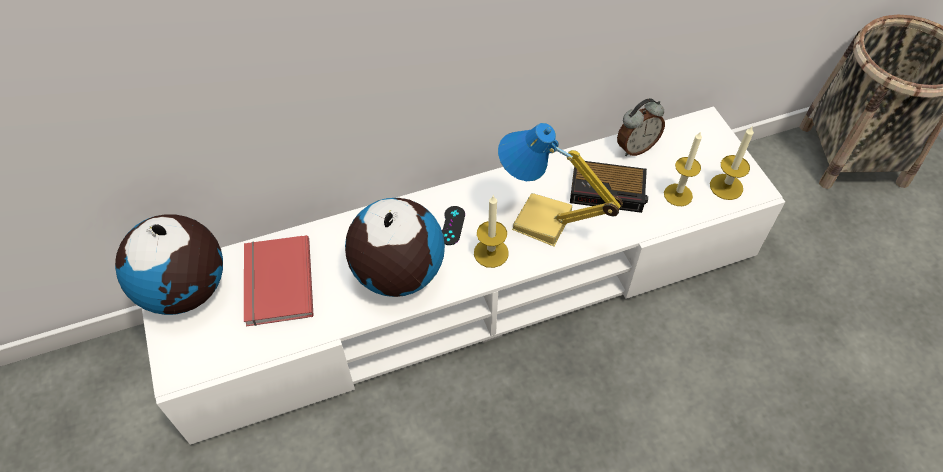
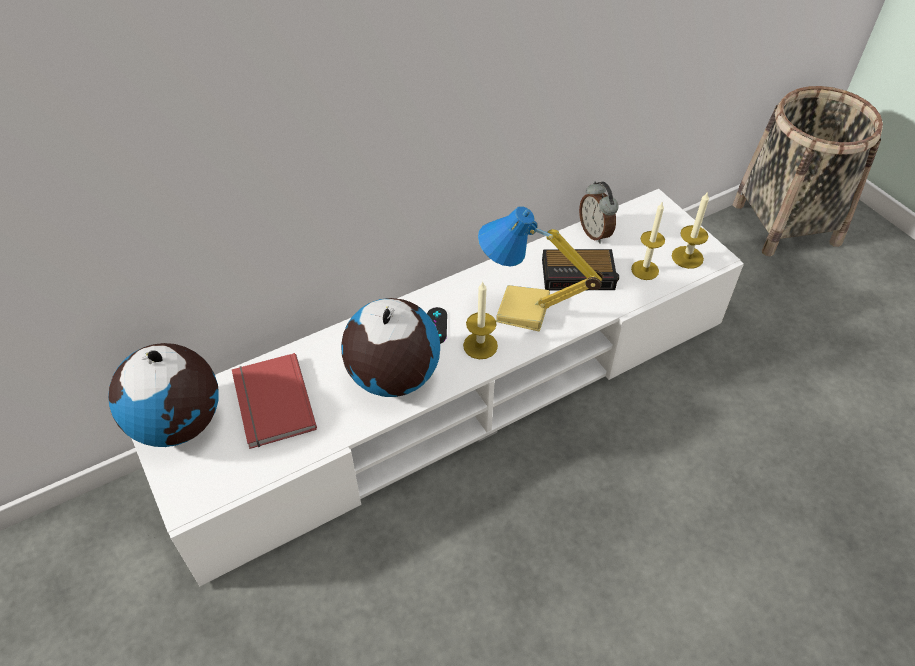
camera: 10 degrees left, 5 degrees down
(635, 147) = (595, 233): alarm clock -> alarm clock turned 105 degrees clockwise

